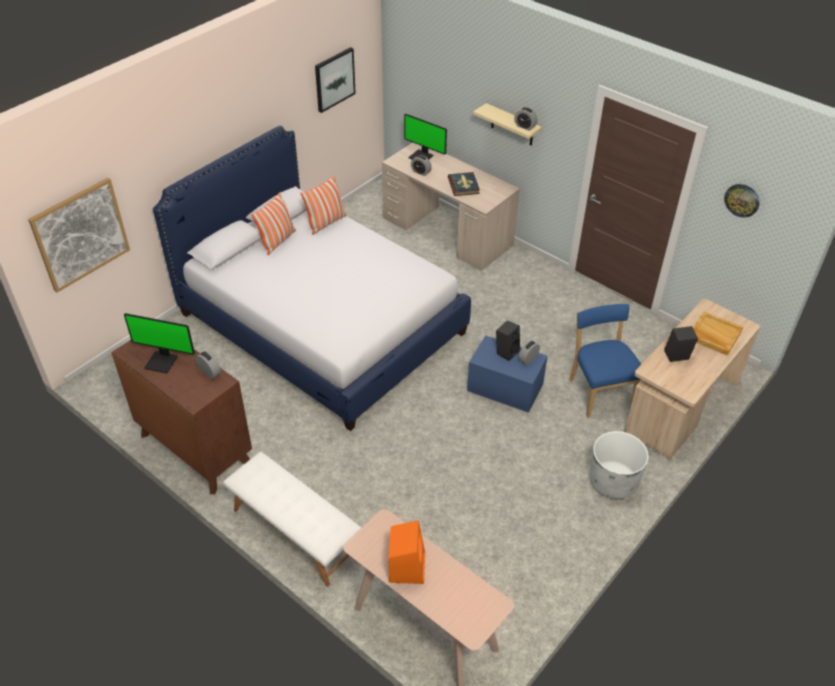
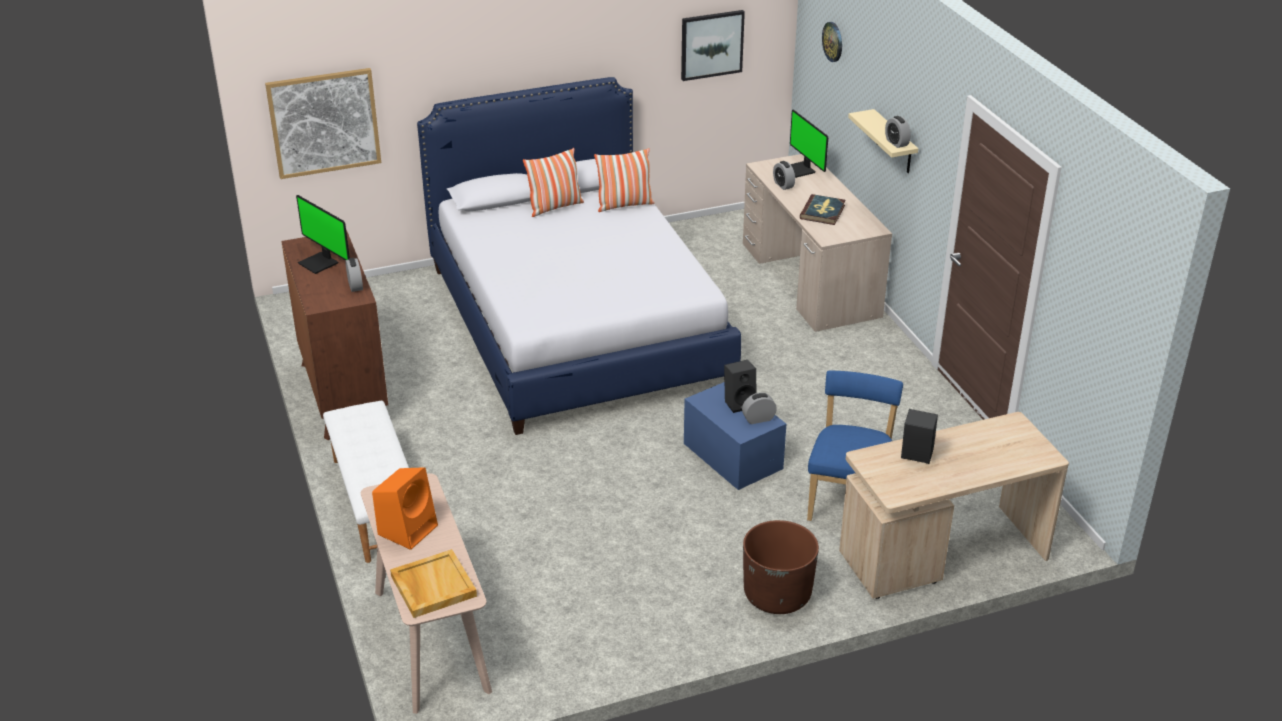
camera: 30 degrees right, 10 degrees down
(613, 481) = (777, 594): white planter -> brown planter
(714, 335) = (991, 451): beige tray -> beige tray (432, 586)
(742, 200) = (1088, 279): wall clock -> wall clock (833, 41)

